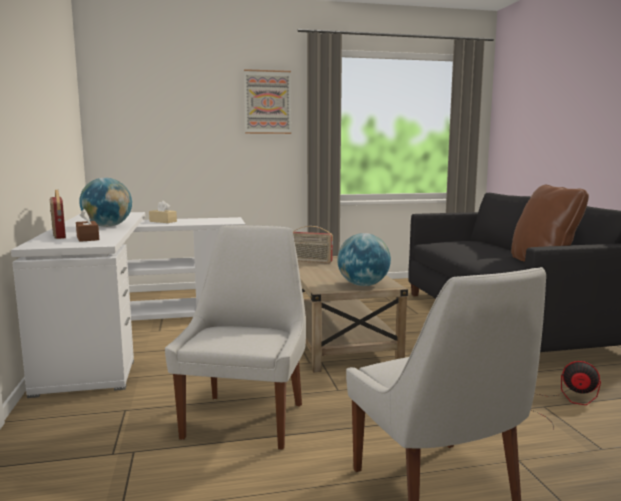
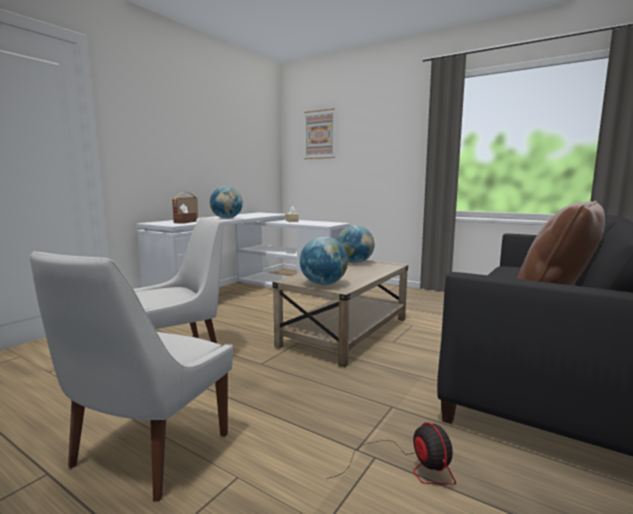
camera: 45 degrees right, 0 degrees up
(267, 102) = (399, 128): picture -> picture (319, 134)
(311, 261) = (355, 262): radio -> globe

